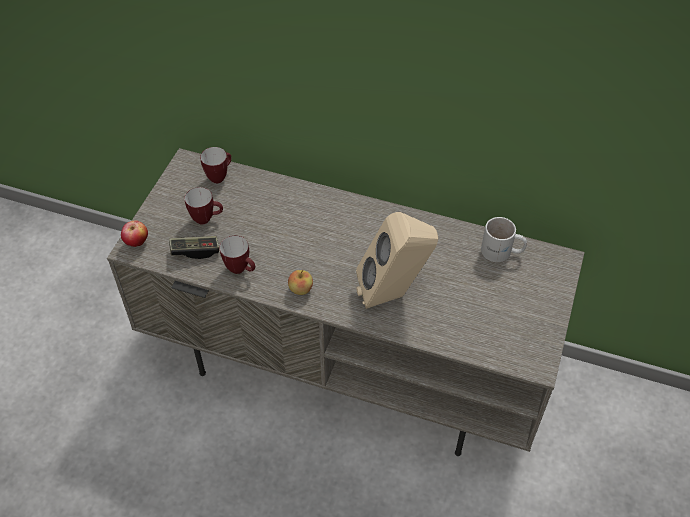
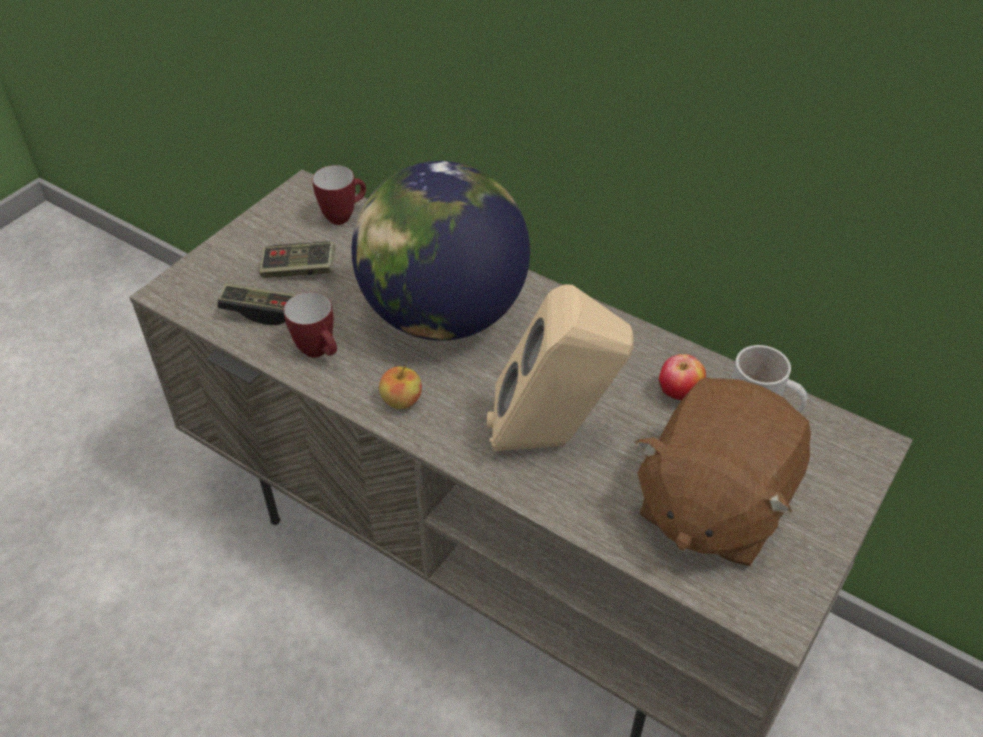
camera: 15 degrees right, 5 degrees down
(137, 243) = (182, 285): apple -> apple (678, 395)
(206, 219) = (299, 270): mug -> game controller
(305, 230) = (442, 315): none -> globe
(489, 312) = (712, 504): none -> brown plush toy

